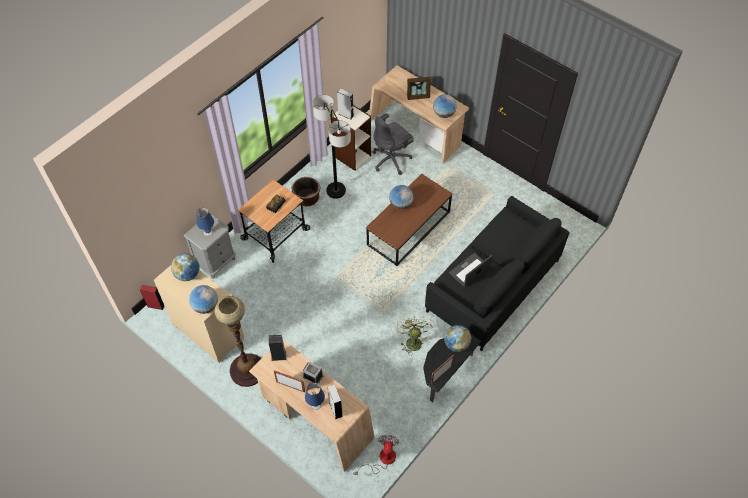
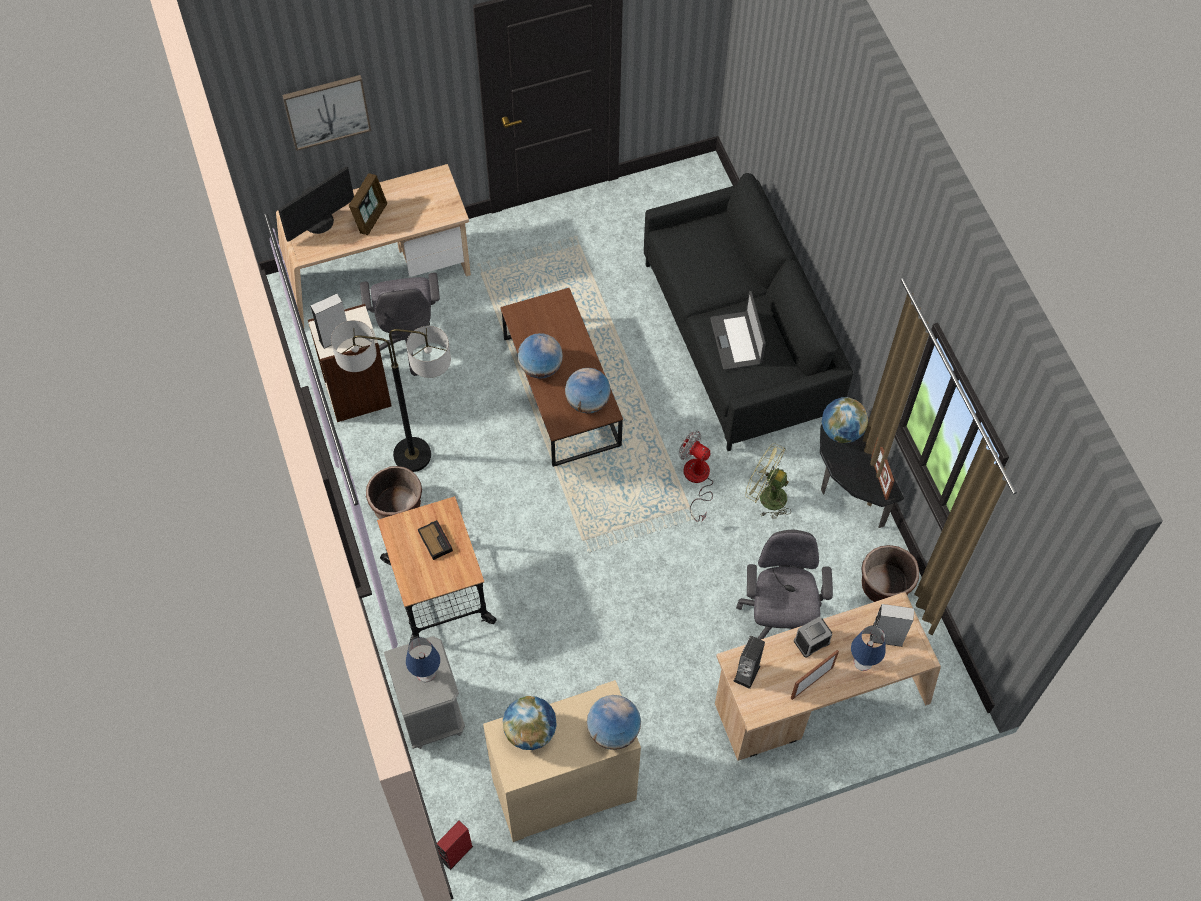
camera: 60 degrees left, 5 degrees up
(247, 370) = (675, 761): floor lamp -> none
(348, 378) = (778, 618): none -> grey office chair
(382, 459) = (937, 642): fan -> fan (697, 480)
(398, 419) = (884, 586): none -> brown planter
(401, 81) = (319, 222): none -> monitor
(430, 33) = (327, 111): none -> picture
(443, 114) = (435, 204): globe -> globe (587, 402)

